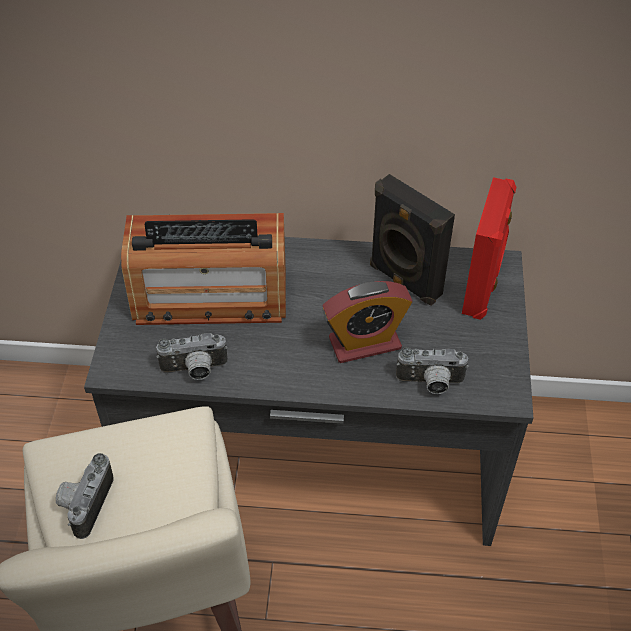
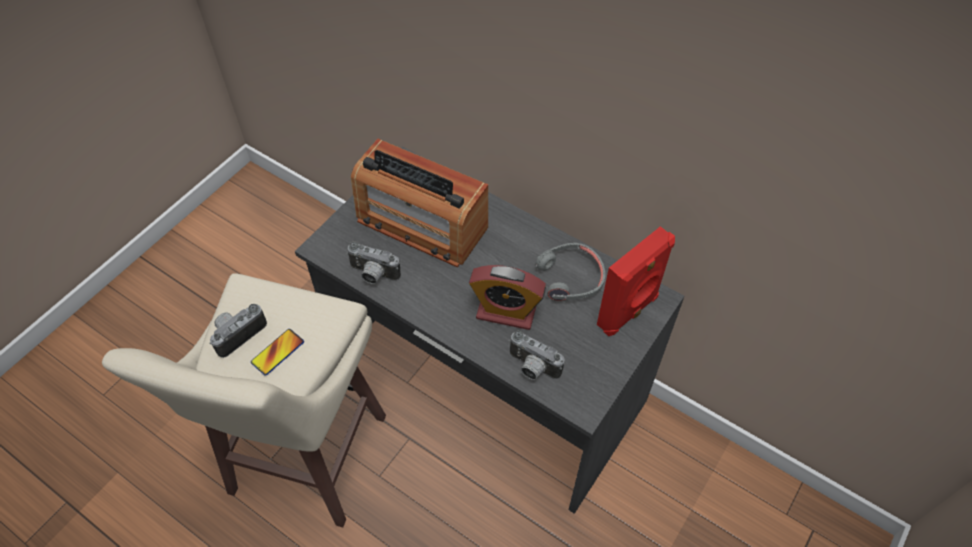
camera: 30 degrees right, 5 degrees up
(149, 499) = (277, 352): none -> phone
(403, 281) = (570, 277): black speaker -> grey headphones

